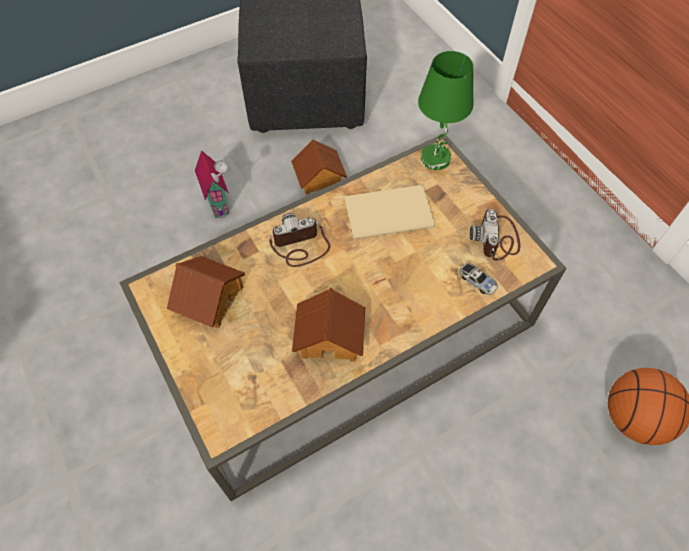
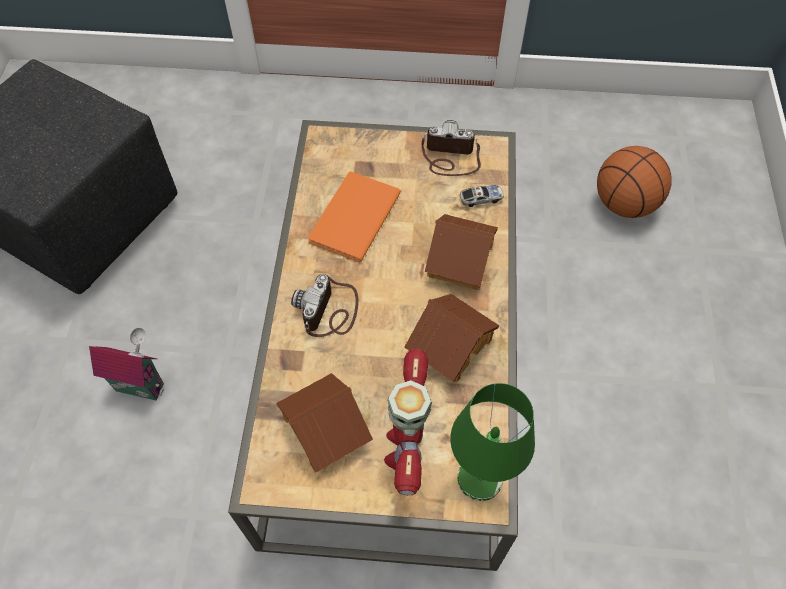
camera: 55 degrees left, 0 degrees up
(228, 355) = (405, 447): none -> toy robot
(319, 177) = (198, 272): toy house -> toy house (461, 260)
(386, 212) = (351, 218): beige book -> orange book
(436, 159) = (326, 144): green table lamp -> green table lamp (481, 478)
(497, 239) = (450, 158): camera -> camera turned 150 degrees clockwise

